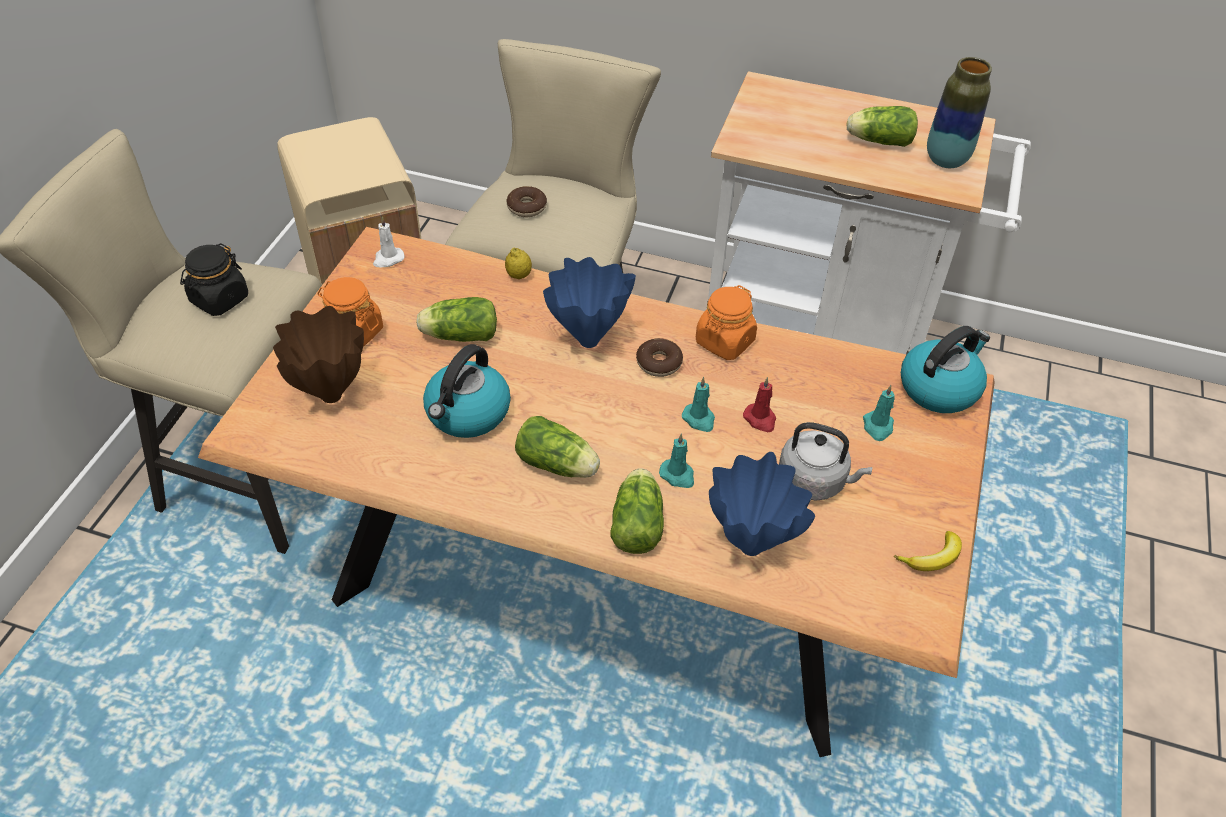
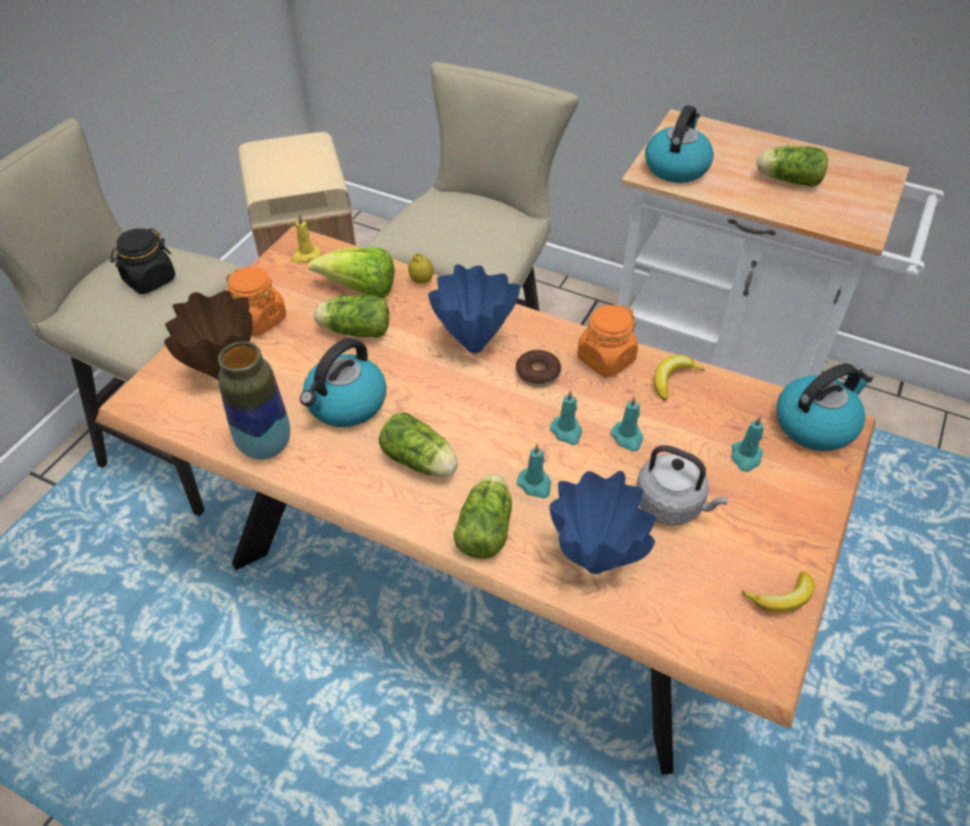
camera: 10 degrees right, 0 degrees up
(388, 259) = (305, 256): white candle -> yellow candle
(456, 292) = (360, 290): none -> lettuce
(526, 207) = (443, 219): donut -> none
(760, 419) = (627, 438): red candle -> turquoise candle
(765, 134) = (676, 167): none -> kettle
(794, 356) = (673, 379): none -> banana
(946, 160) = (853, 202): vase -> vase (265, 445)

